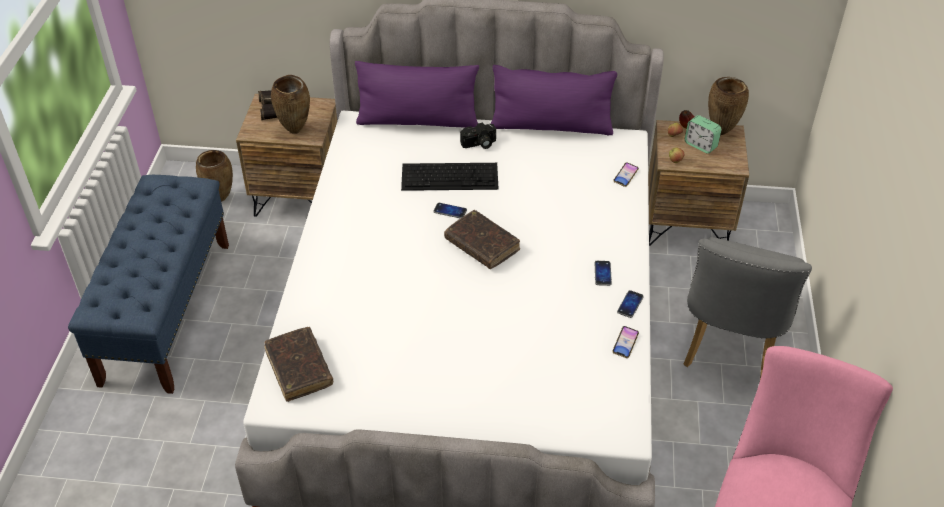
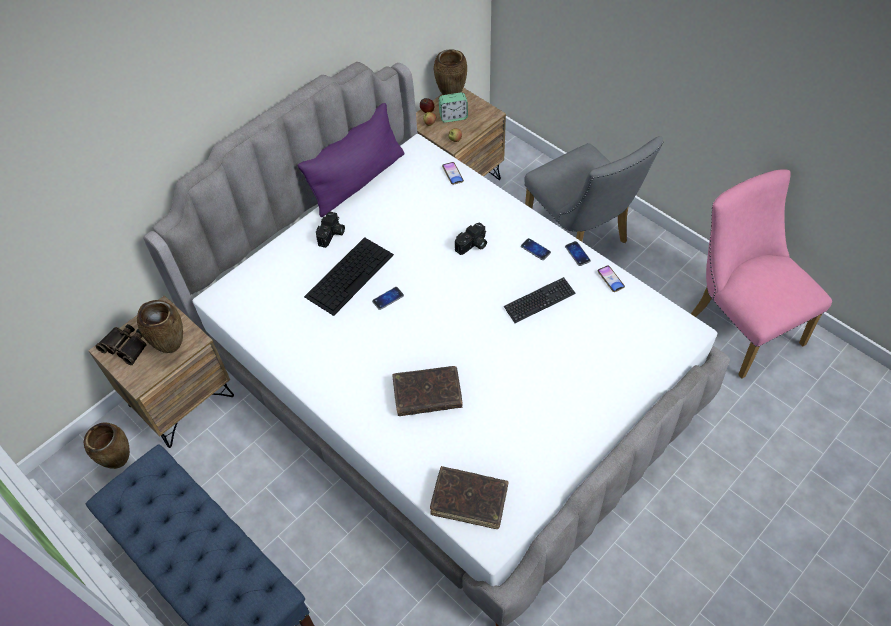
camera: 50 degrees left, 10 degrees up
(418, 121) = (263, 256): purple pillow -> none
(482, 245) = (443, 301): brown book -> brown book (427, 395)
(547, 306) = (539, 301): none -> keyboard
(561, 231) = (472, 245): none -> camera

